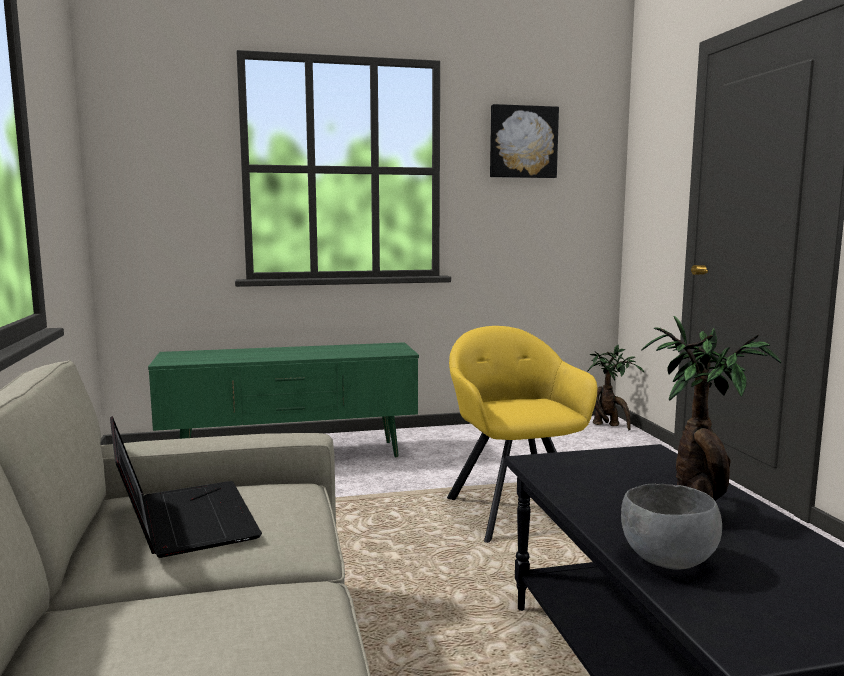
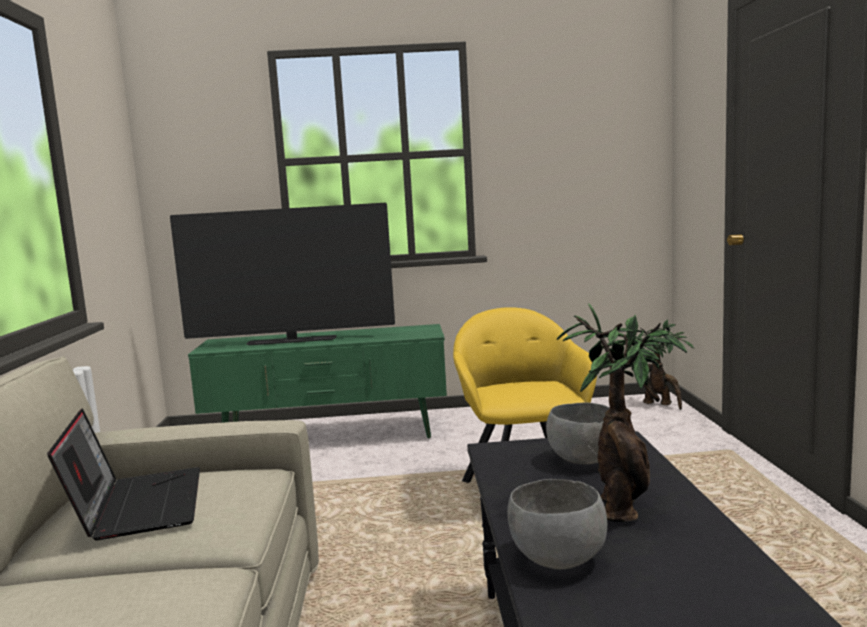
camera: 10 degrees right, 0 degrees up
(258, 355) = (292, 341): none -> television
(523, 142) = (556, 116): picture -> none
(628, 470) = (583, 460): none -> grey bowl

